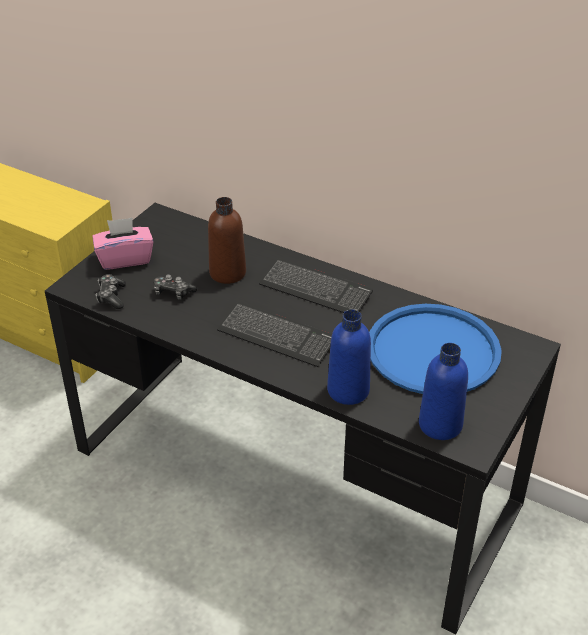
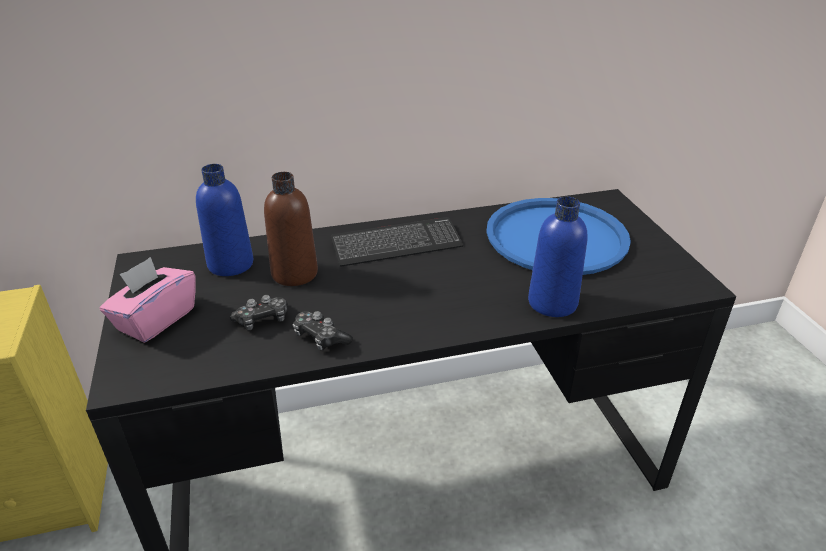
camera: 45 degrees left, 5 degrees down
(111, 297) = (193, 364): game controller -> game controller (321, 337)
(276, 336) = (424, 298): keyboard -> none
(440, 425) = (652, 283): blue bottle -> blue bottle (230, 264)

